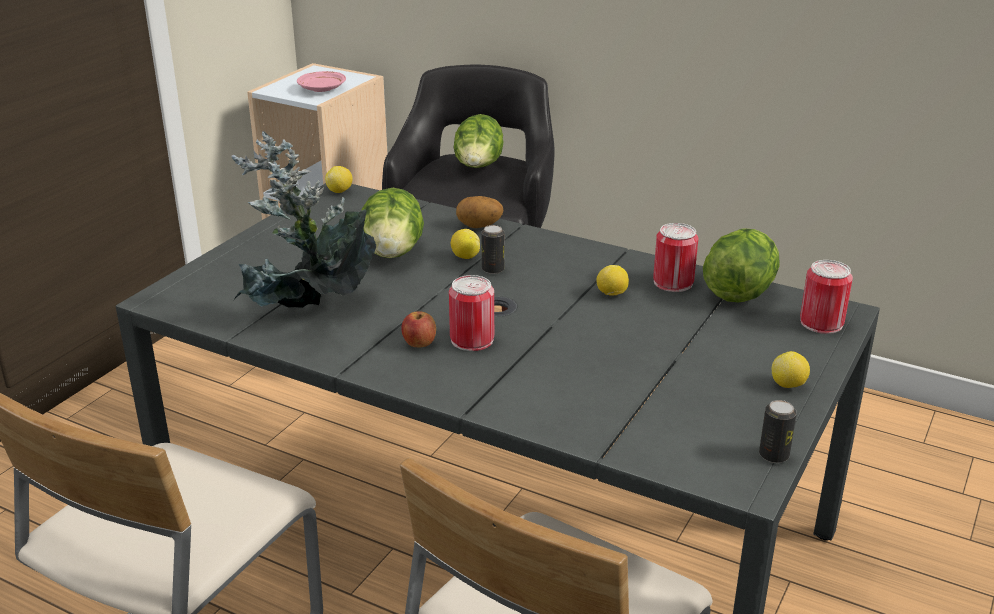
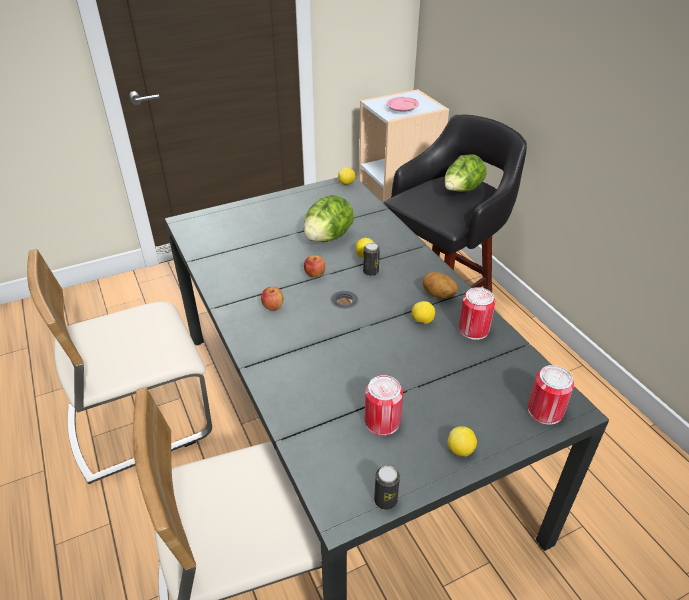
camera: 35 degrees right, 10 degrees up
(310, 315) = (241, 262): potted plant -> none
(427, 295) = (314, 274): none -> apple
(472, 339) = (303, 317): can -> can (382, 421)
(479, 226) = (397, 237): potato -> potato (438, 295)
(739, 293) = (511, 358): lettuce -> none

